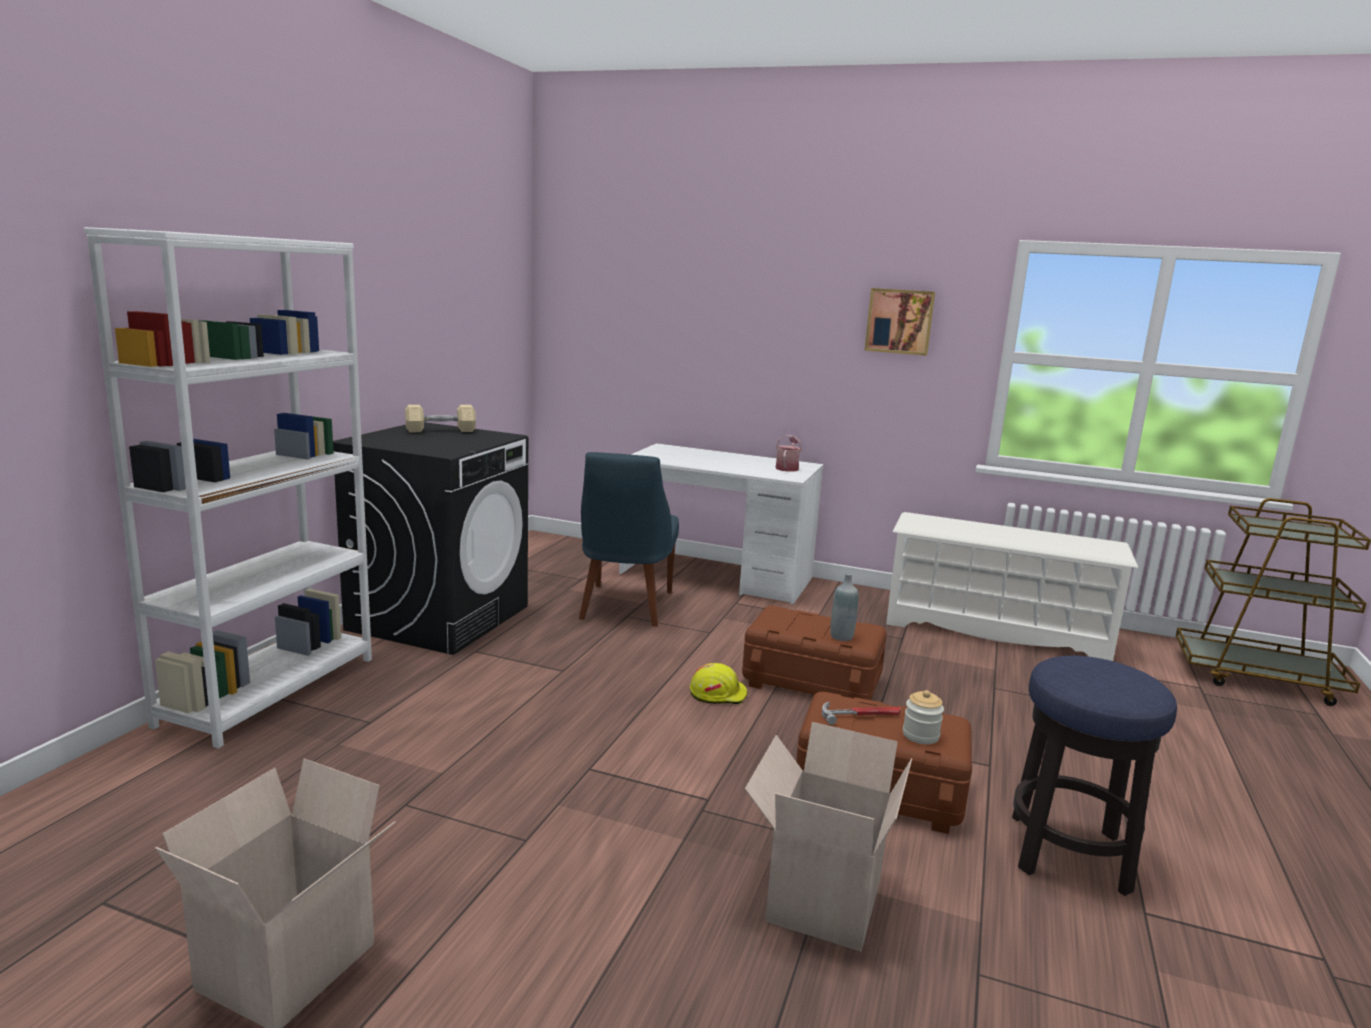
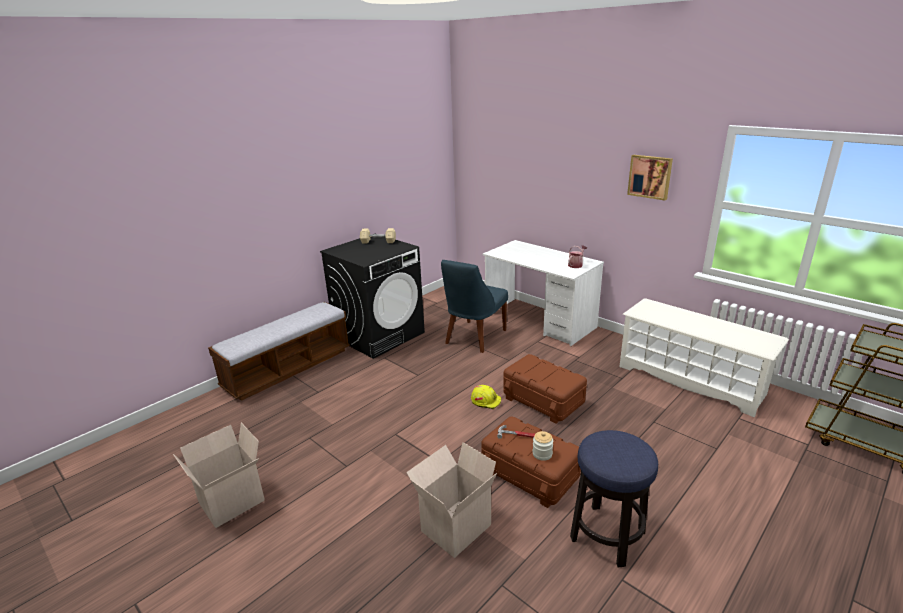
camera: 25 degrees right, 10 degrees up
(270, 690) = (288, 368): white bookcase -> bench
(841, 636) = (552, 381): grey bottle -> none

